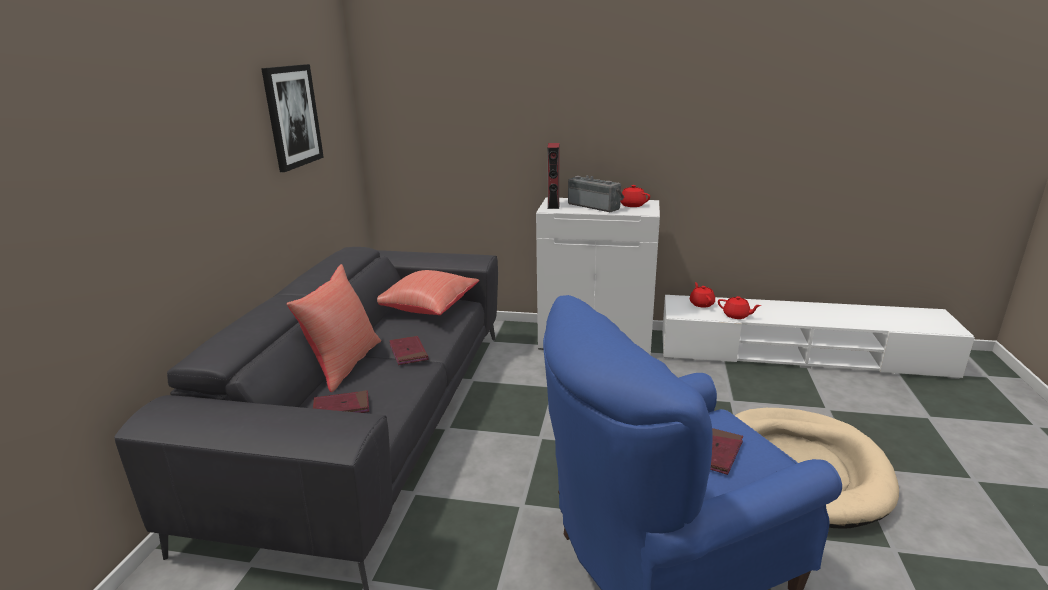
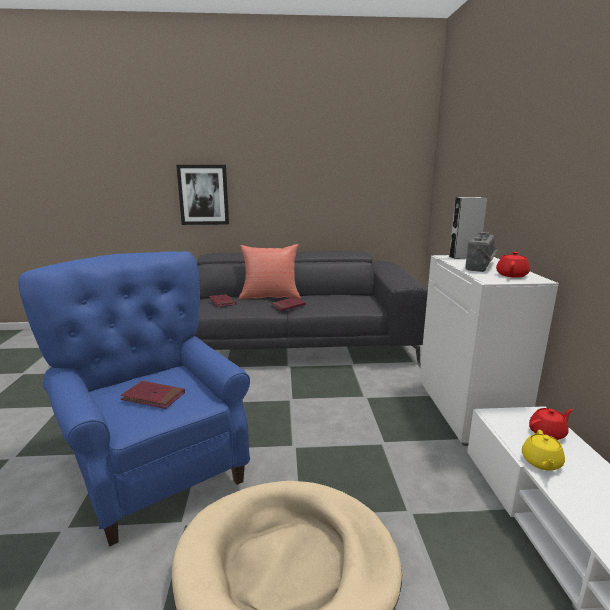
camera: 75 degrees right, 5 degrees down
(292, 116) = (346, 161): picture -> picture (203, 195)
(427, 307) = (355, 301): red pillow -> none
(553, 205) = (464, 257): red speaker -> grey speaker
(736, 315) = (541, 462): red teapot -> yellow teapot

